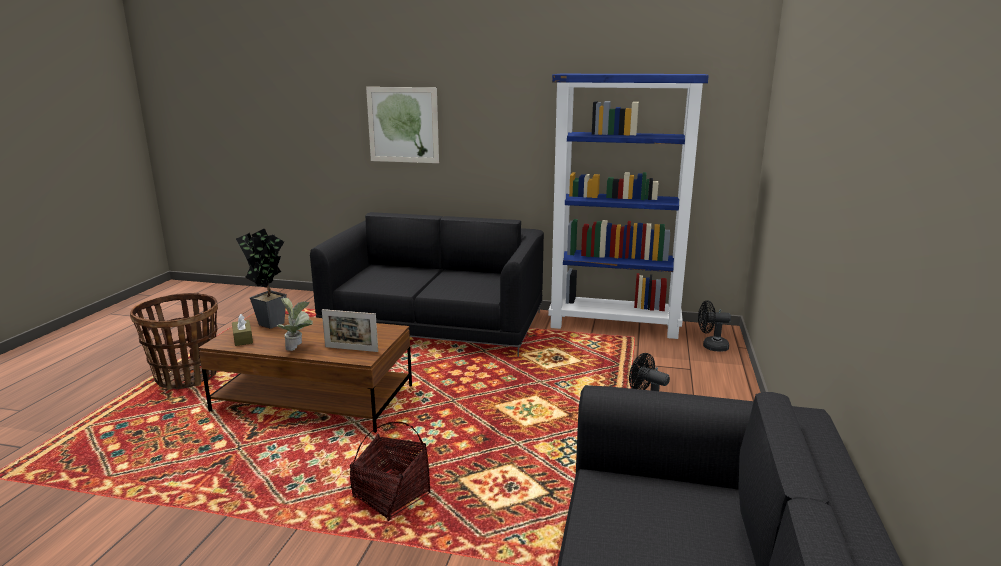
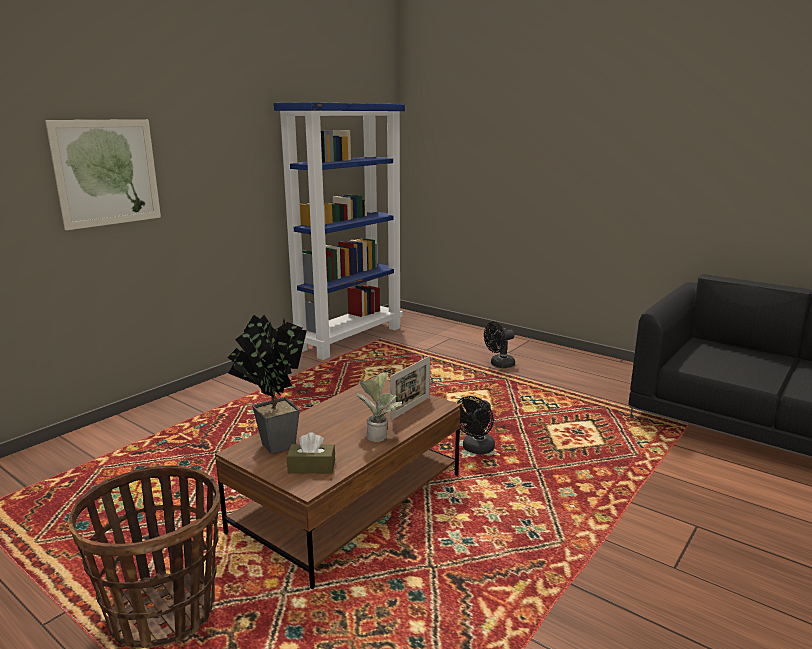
camera: 65 degrees left, 0 degrees up
(391, 496) = (570, 483): basket -> none
(436, 324) = (239, 404): black sofa -> none
(711, 347) = (423, 323): black fan -> black fan (476, 449)

